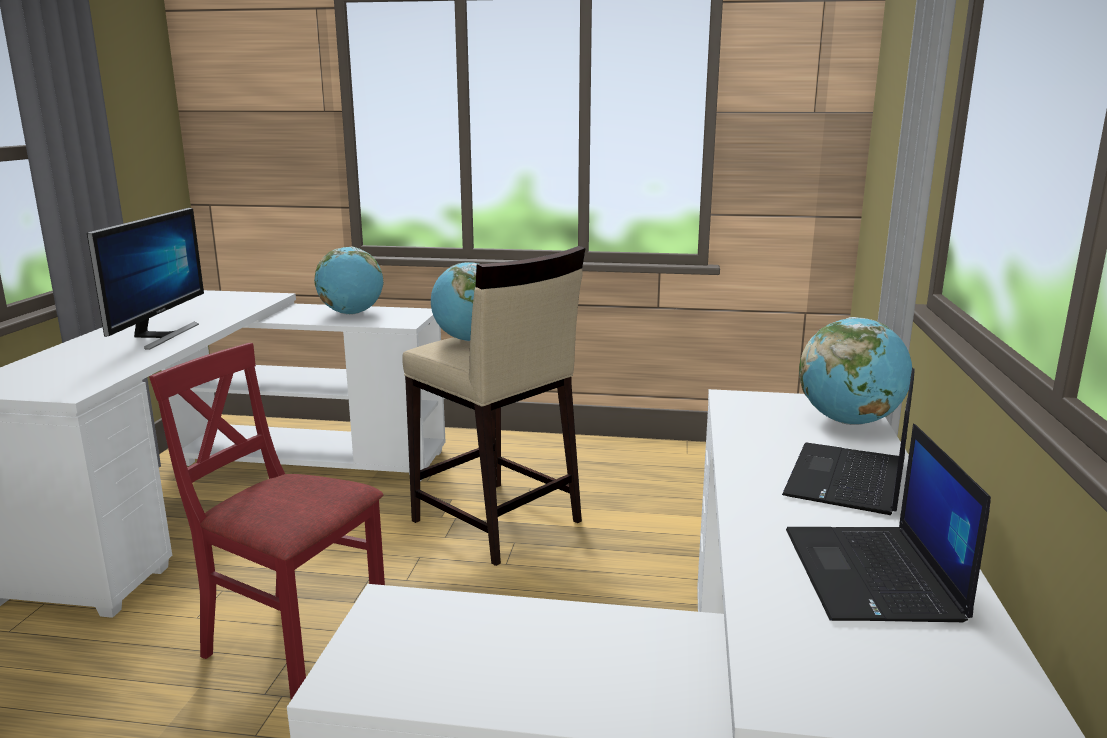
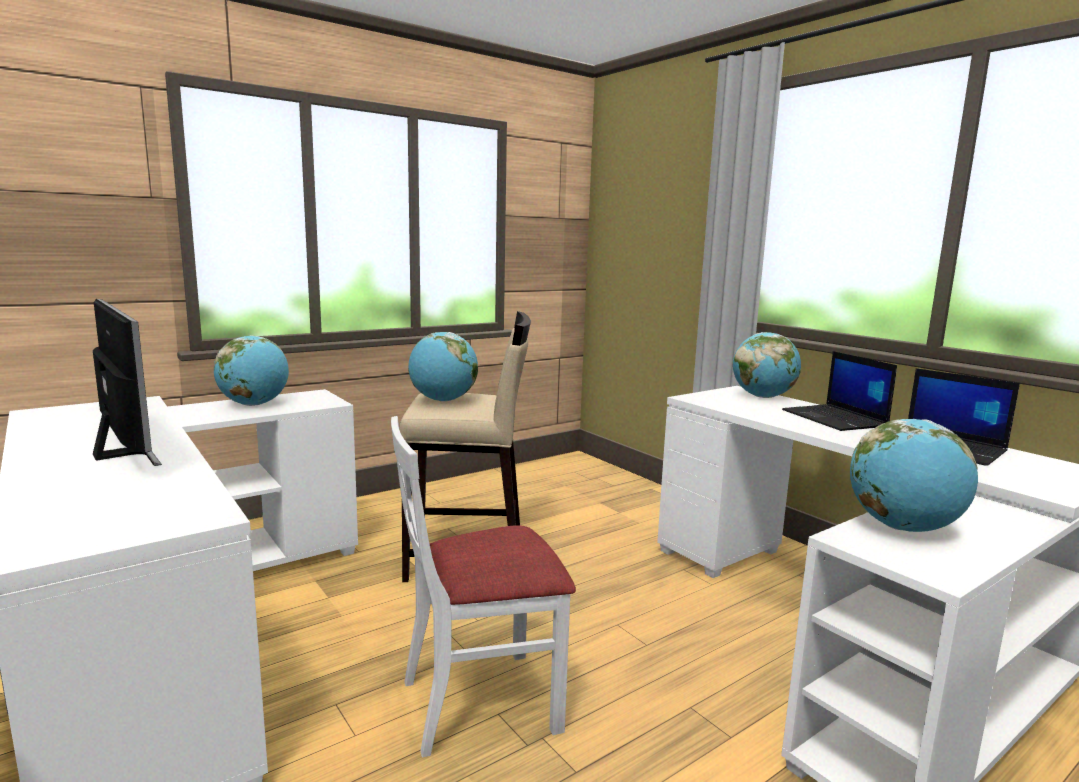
camera: 45 degrees left, 5 degrees down
(294, 643) = (480, 702): red chair -> white chair
(483, 628) = (903, 528): none -> globe

